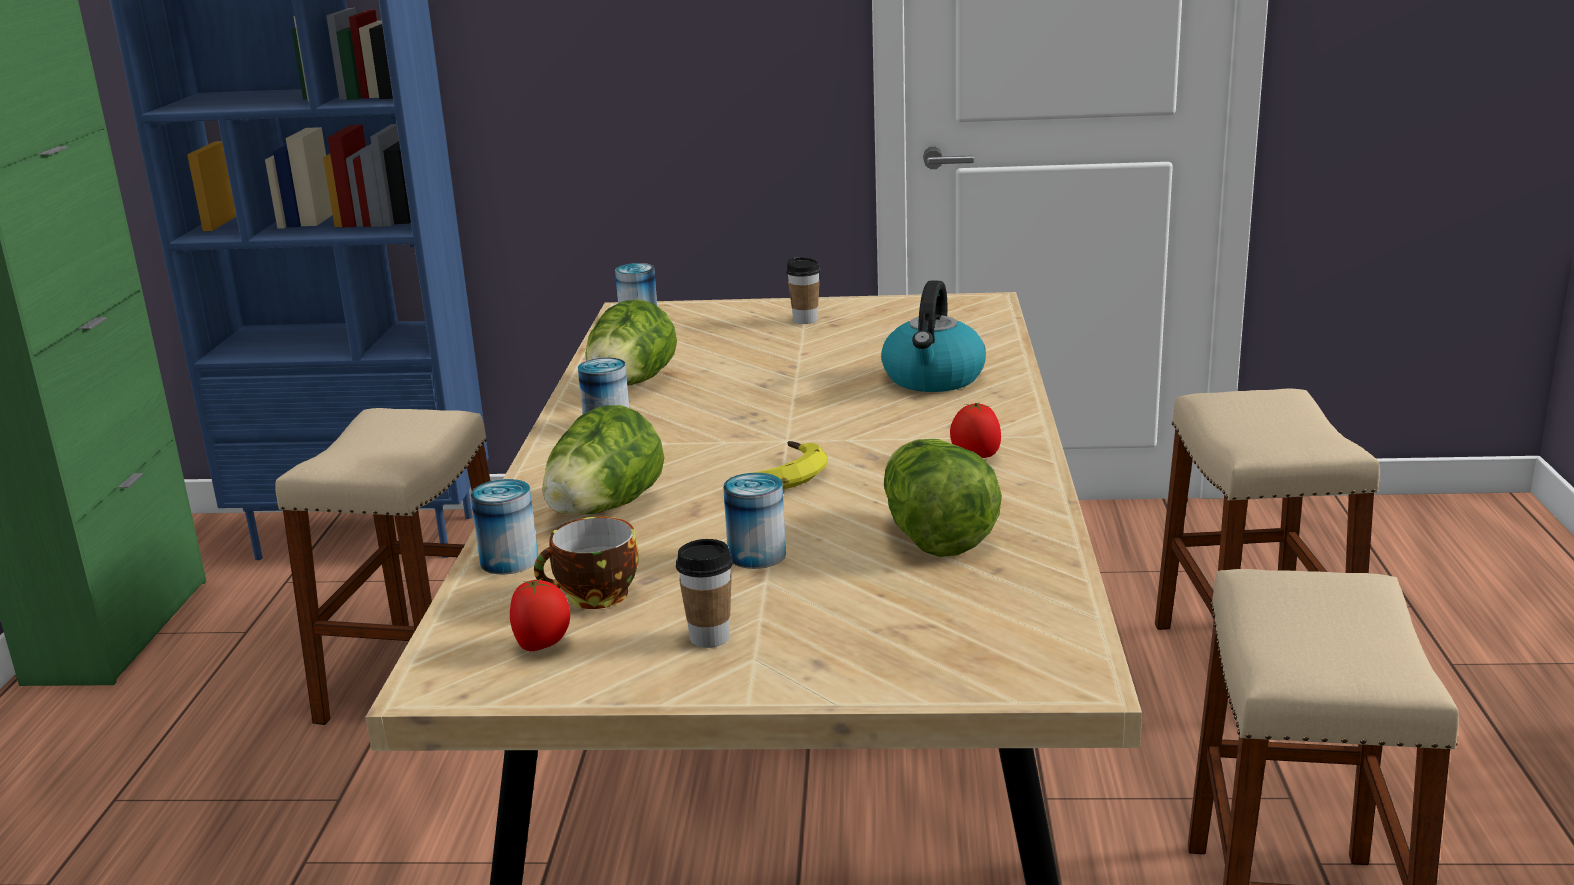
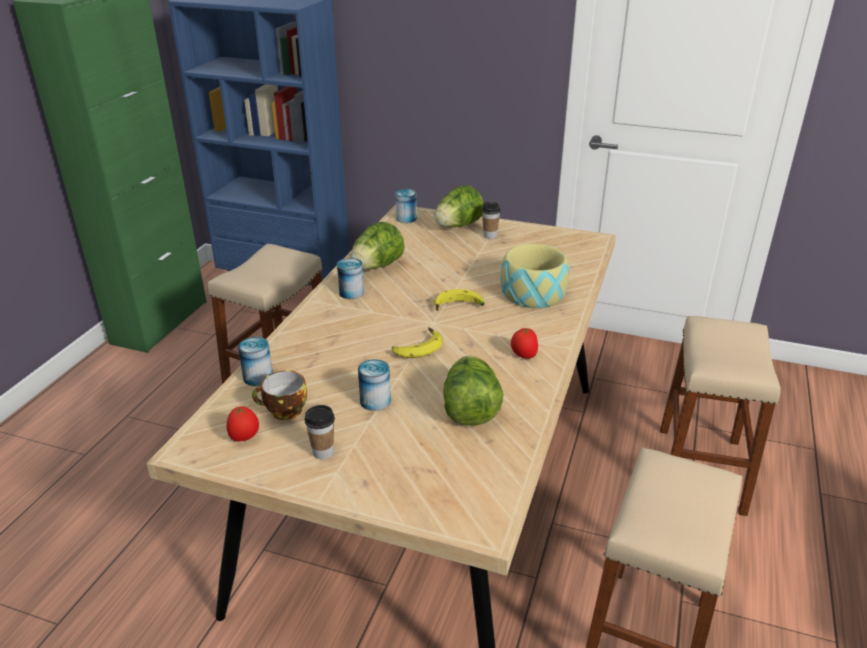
camera: 15 degrees right, 10 degrees up
(604, 510) = (319, 352): lettuce -> lettuce (458, 226)
(818, 415) = (459, 308): none -> banana
(933, 379) = (533, 293): kettle -> bowl

